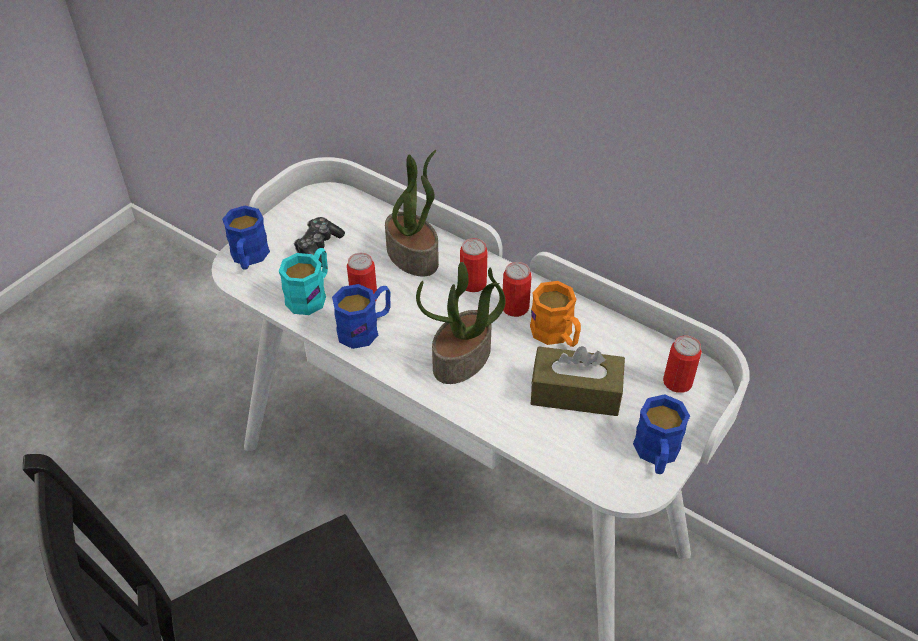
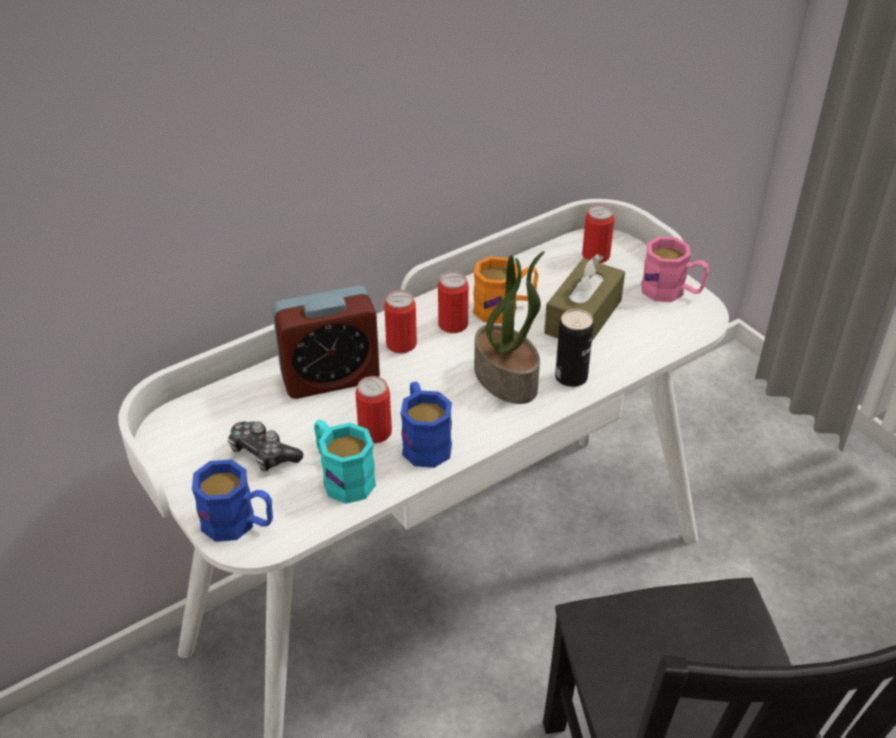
camera: 70 degrees left, 5 degrees down
(414, 256) = (330, 377): potted plant -> alarm clock
(485, 402) = (571, 377): none -> can
(657, 454) = (671, 291): blue mug -> pink mug

